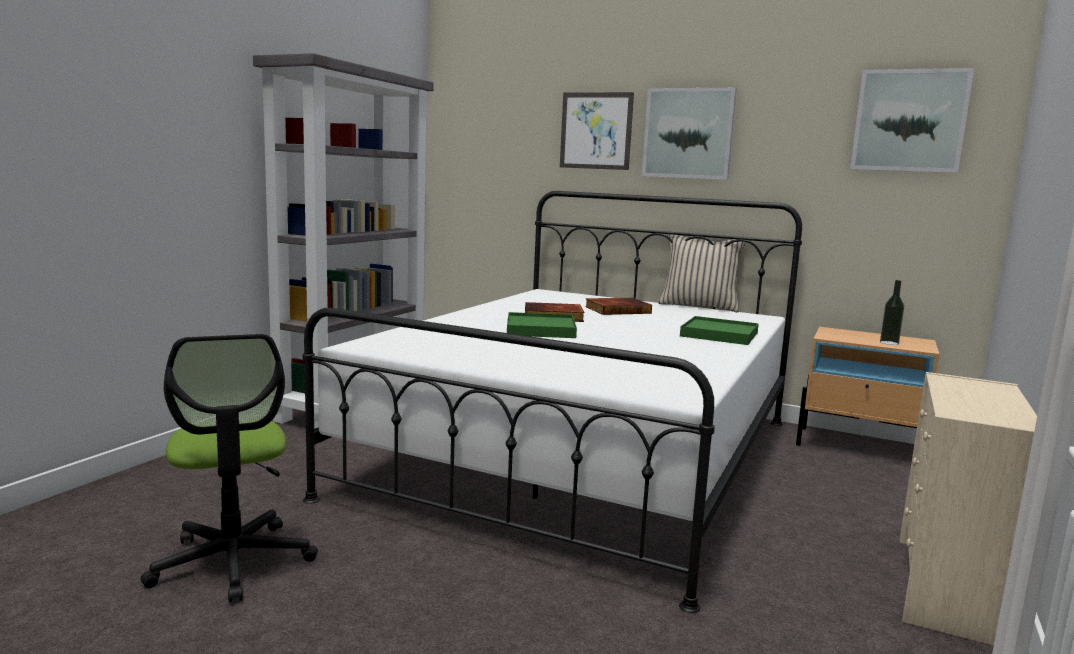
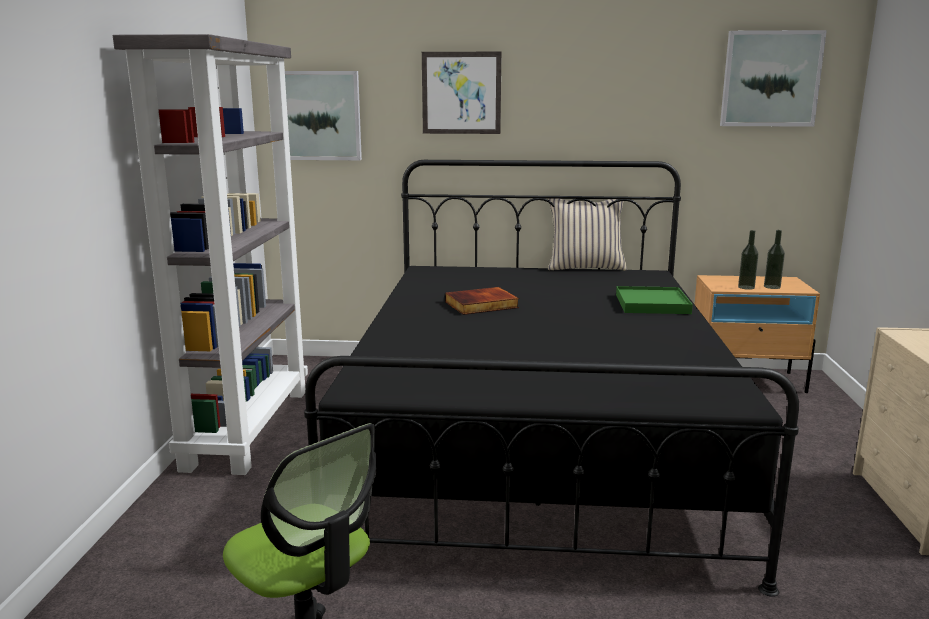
camera: 20 degrees left, 5 degrees up
(540, 329) = (496, 327): green tray -> none
(583, 455) = (536, 443): white bed -> black bed
(617, 310) = (524, 285): book -> none
(688, 133) = (562, 94): picture -> picture (317, 116)
(857, 340) = (746, 287): none -> bottle

